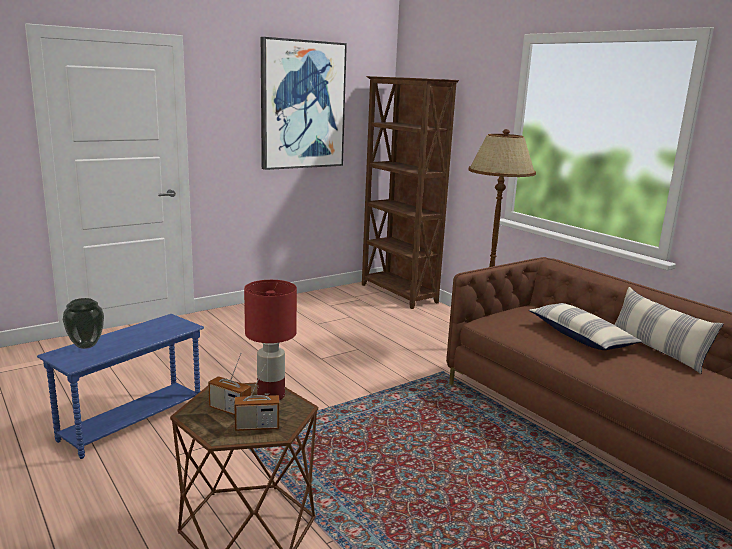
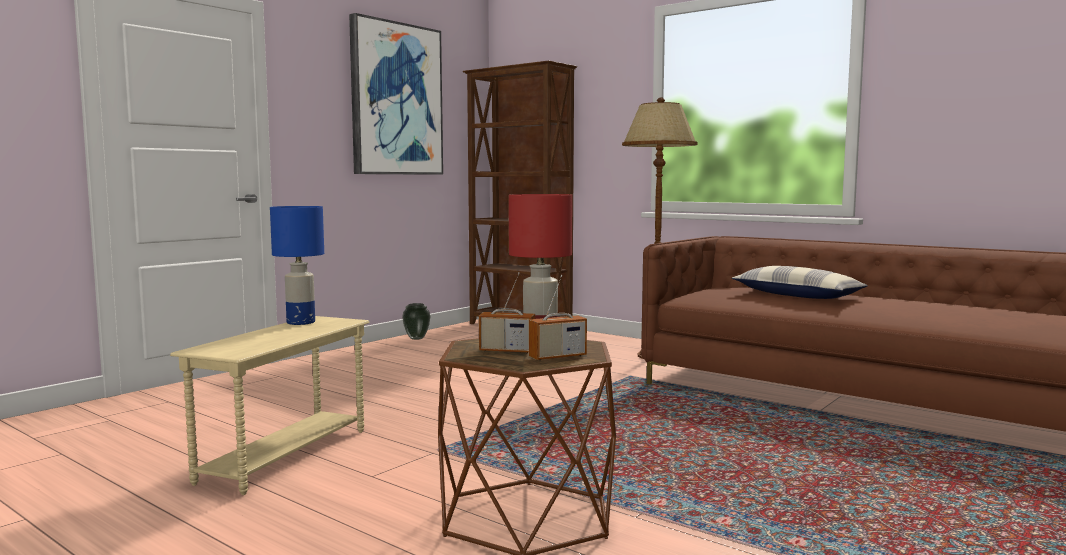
camera: 15 degrees left, 10 degrees down
(85, 345) = (231, 341): vase -> vase (416, 338)
(132, 422) = (284, 456): blue side table -> beige side table
(154, 324) = (301, 322): none -> blue table lamp
(657, 350) = (879, 296): pillow -> none

